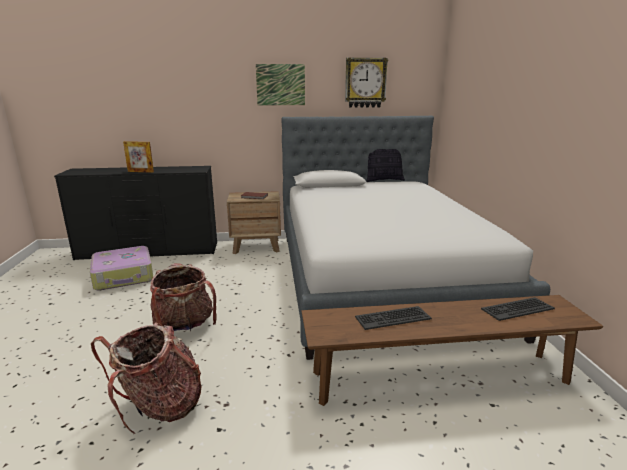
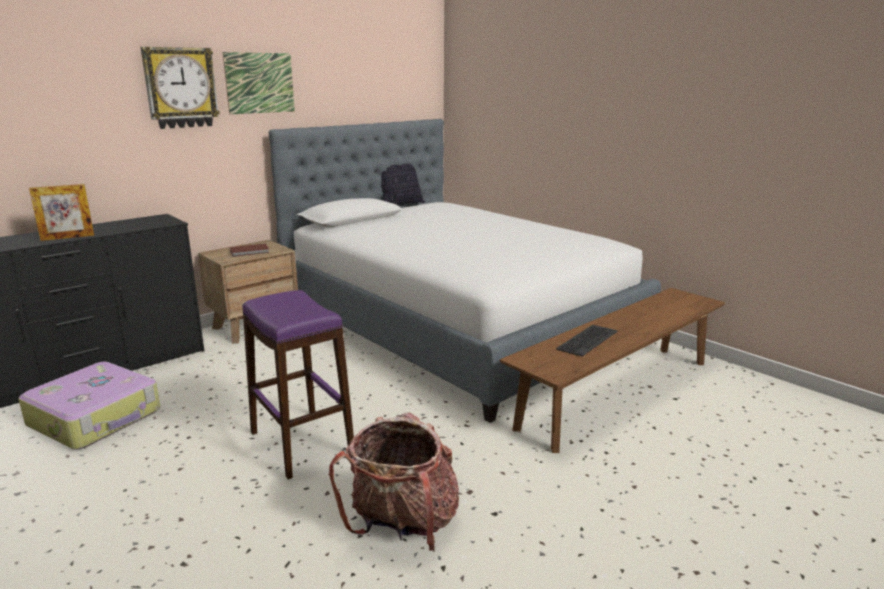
camera: 35 degrees left, 0 degrees up
(184, 327) = (302, 443): backpack -> purple stool
(365, 83) = (364, 79): wall clock -> wall clock (180, 88)
(517, 309) = (661, 306): keyboard -> none

